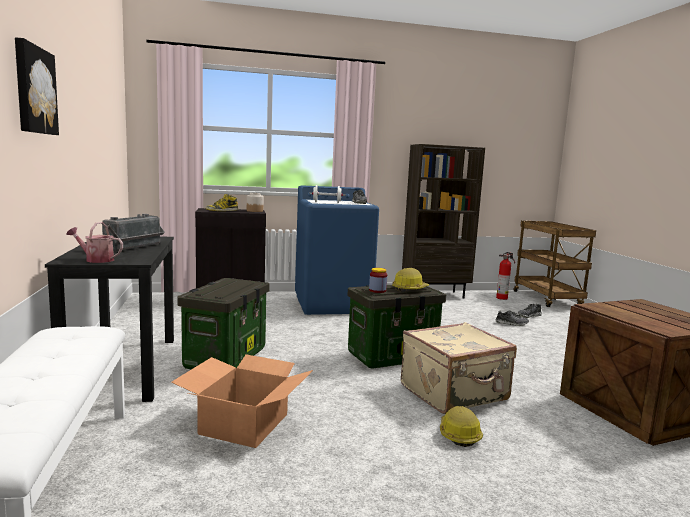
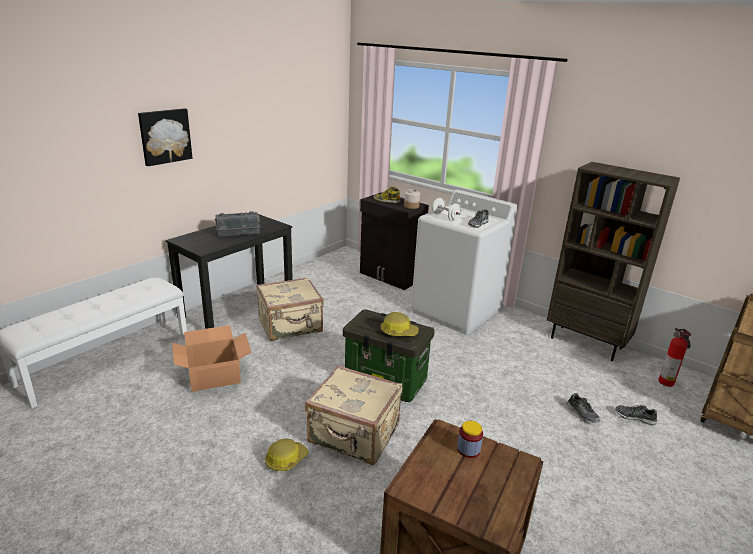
camera: 50 degrees right, 15 degrees up
(96, 260) = (191, 242): watering can -> none
(226, 358) = (291, 326): storage box -> beige suitcase
(332, 304) = (456, 311): blue washing machine -> white washing machine
(377, 290) = (369, 322): jar -> jar (468, 449)

